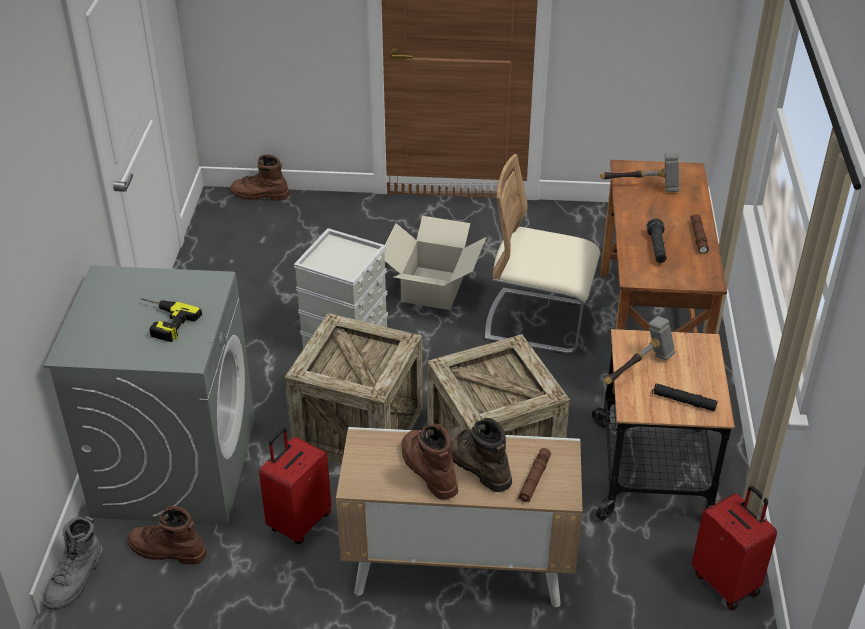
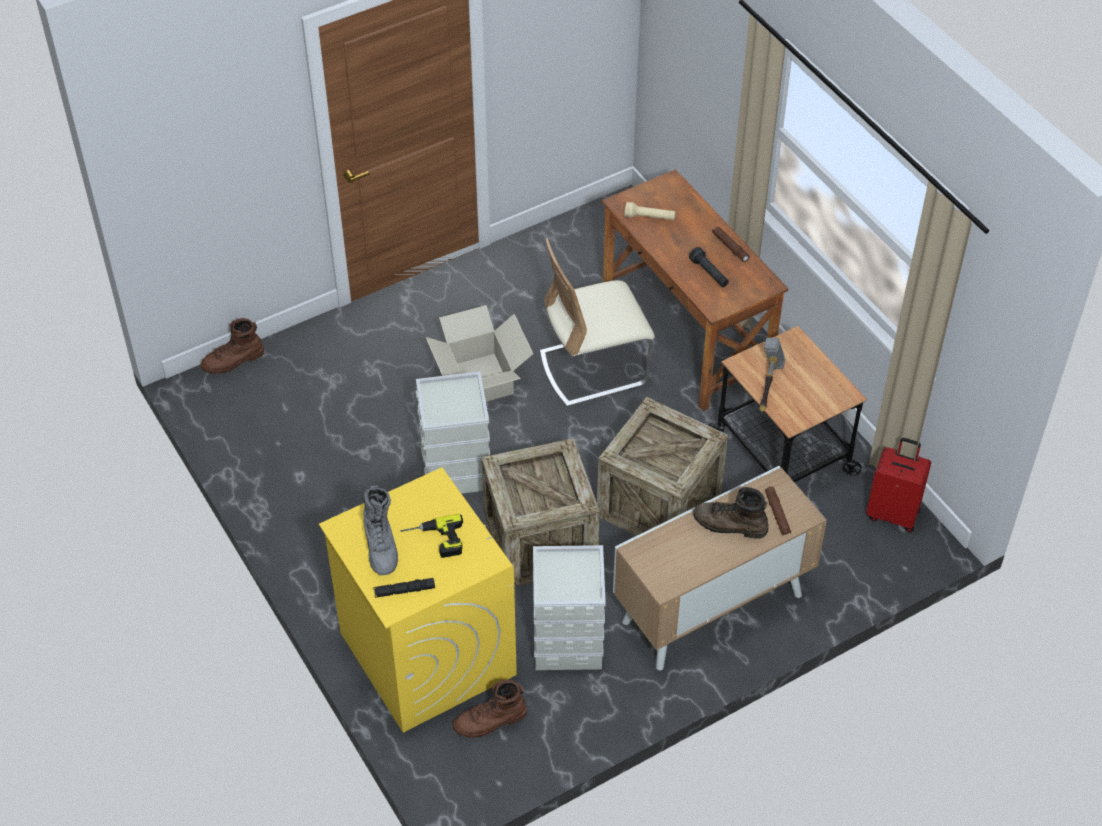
camera: 35 degrees left, 10 degrees up
(76, 580) = (446, 784): grey boot -> grey boot (381, 546)
(175, 466) = (426, 653): grey washing machine -> yellow washing machine
(299, 522) = (566, 641): red suitcase -> grey storage box
(427, 470) = (701, 547): brown boot -> none
(642, 187) = (649, 217): hammer -> beige flashlight
(683, 401) = (819, 396): black flashlight -> black flashlight (404, 590)

